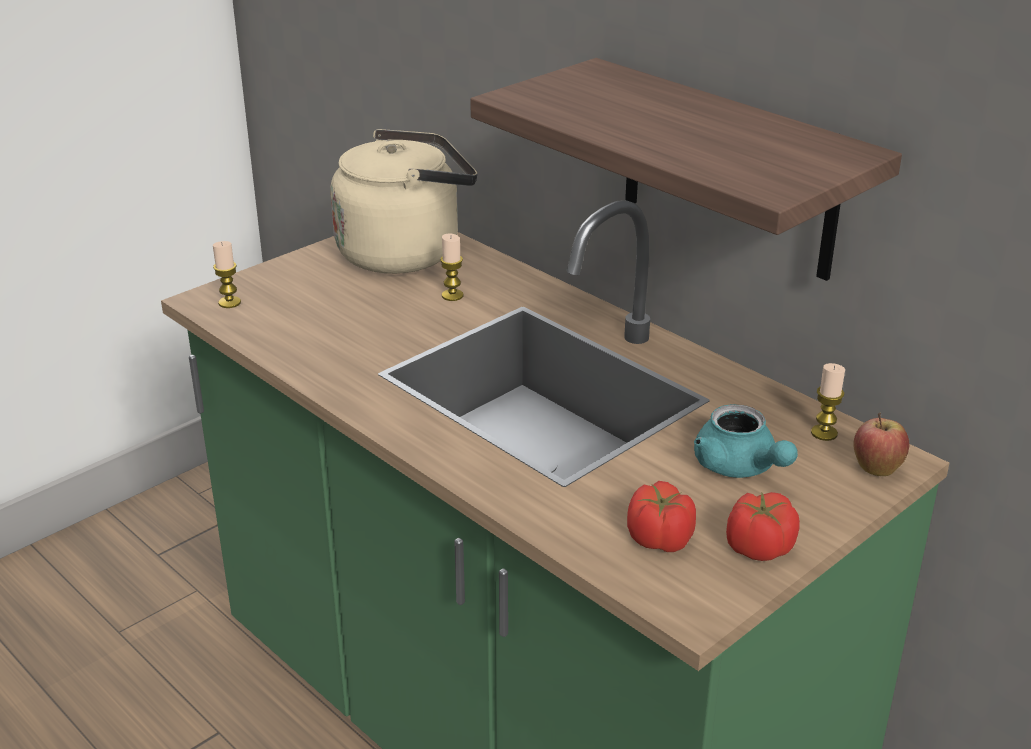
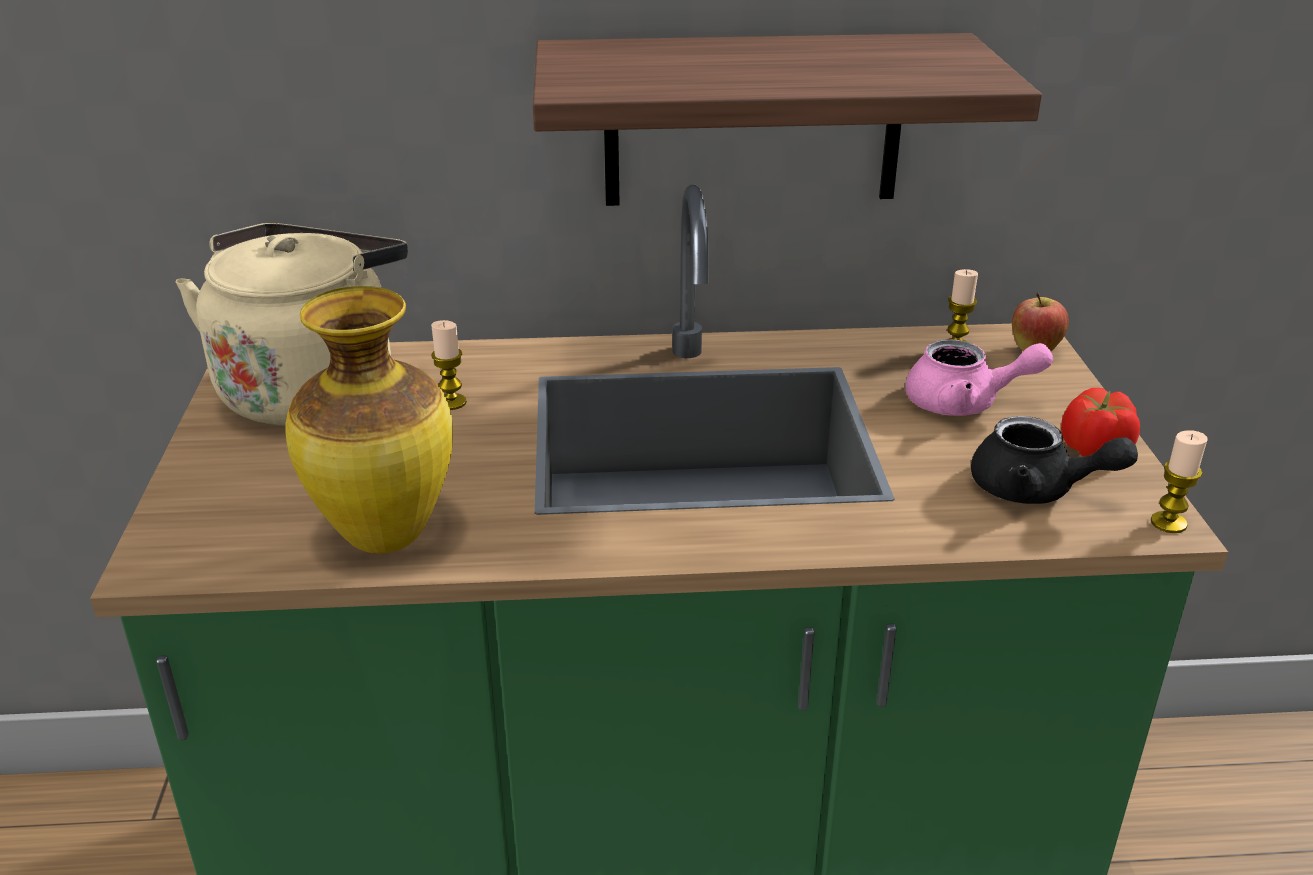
camera: 50 degrees left, 0 degrees up
(229, 303) = (201, 546): candle -> candle (1168, 523)
(298, 344) = (387, 538): none -> vase
(660, 539) = (1035, 490): tomato -> black teapot
(740, 468) = (964, 403): turquoise teapot -> pink teapot

